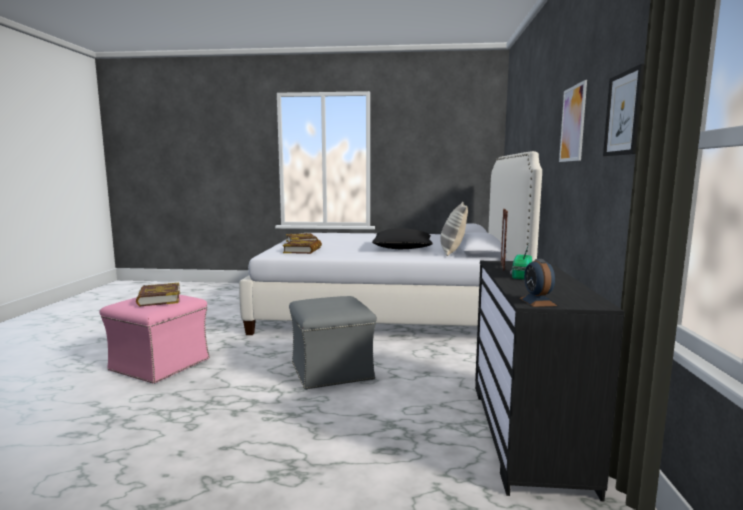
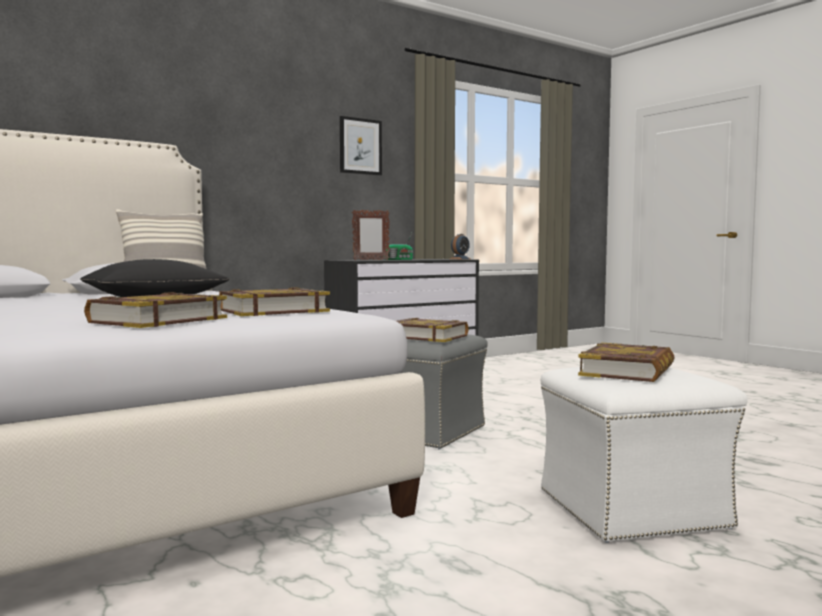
camera: 130 degrees left, 5 degrees down
(159, 365) = (633, 508): pink ottoman -> white ottoman
(319, 302) = (426, 336): none -> book
(573, 124) = (262, 132): picture -> none

